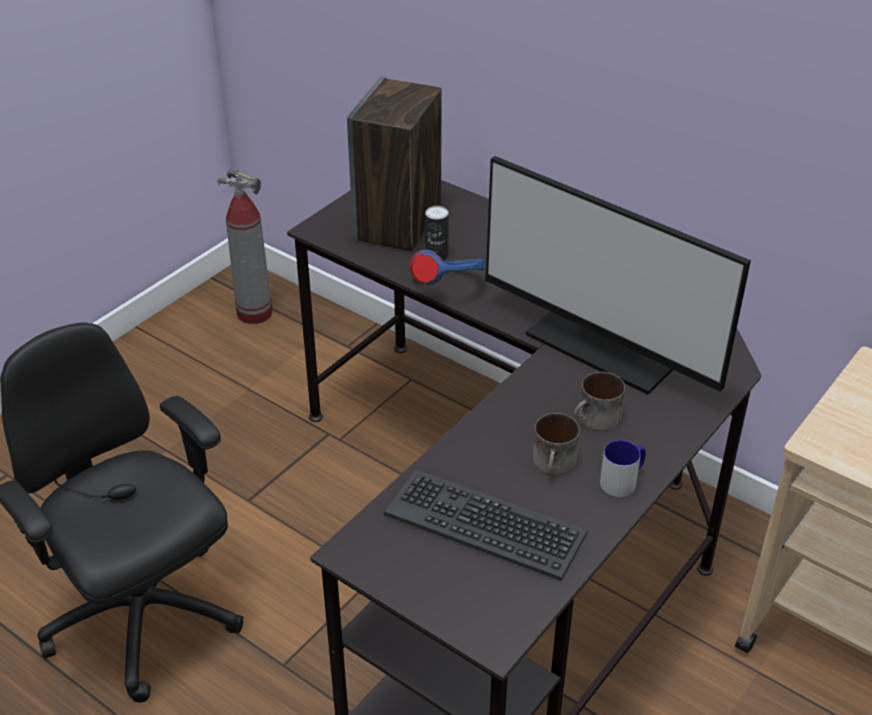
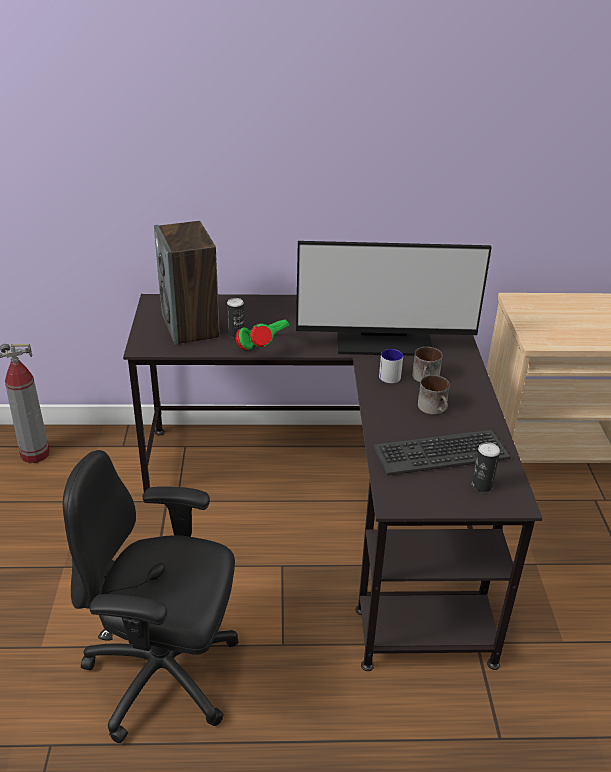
camera: 40 degrees left, 5 degrees down
(447, 287) = (264, 348): blue headphones -> green headphones
(481, 592) = (482, 485): none -> can
(623, 481) = (474, 400): mug -> mug (390, 374)

